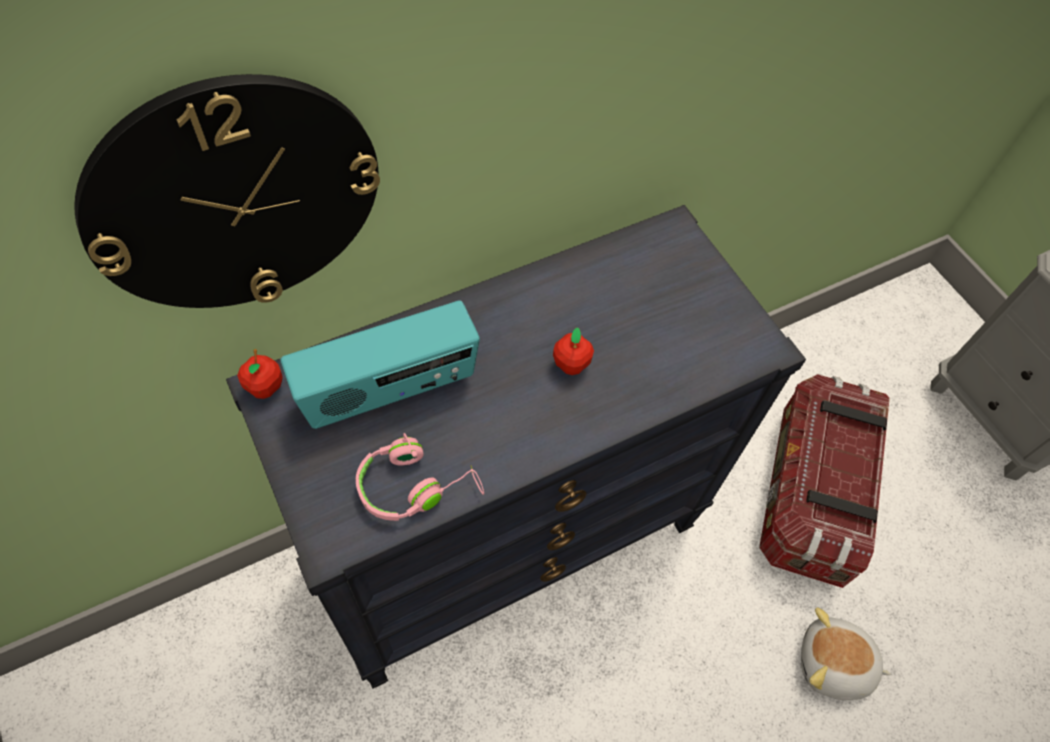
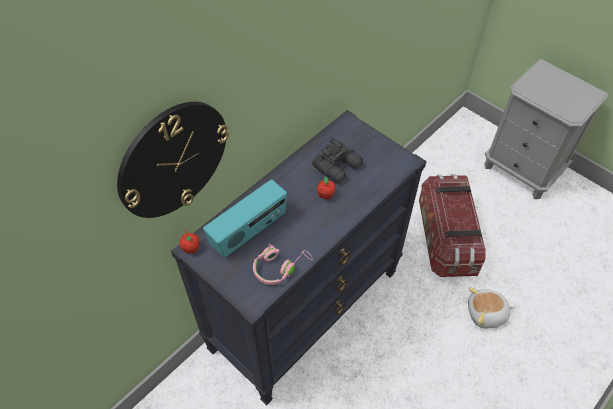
camera: 15 degrees left, 5 degrees down
(620, 313) = (338, 166): none -> black binoculars

